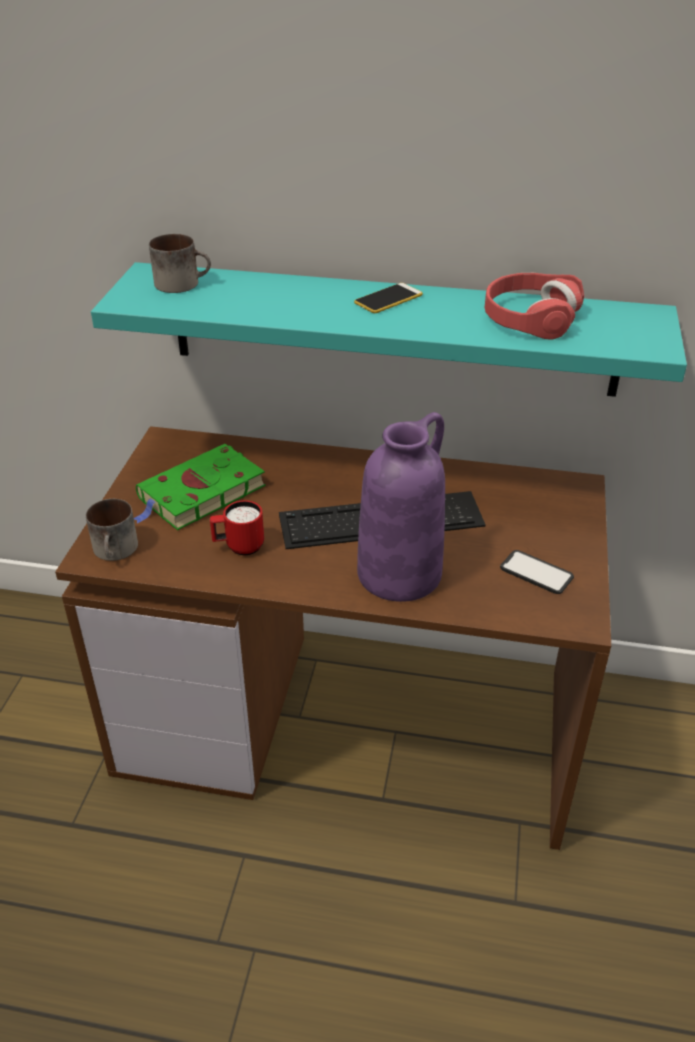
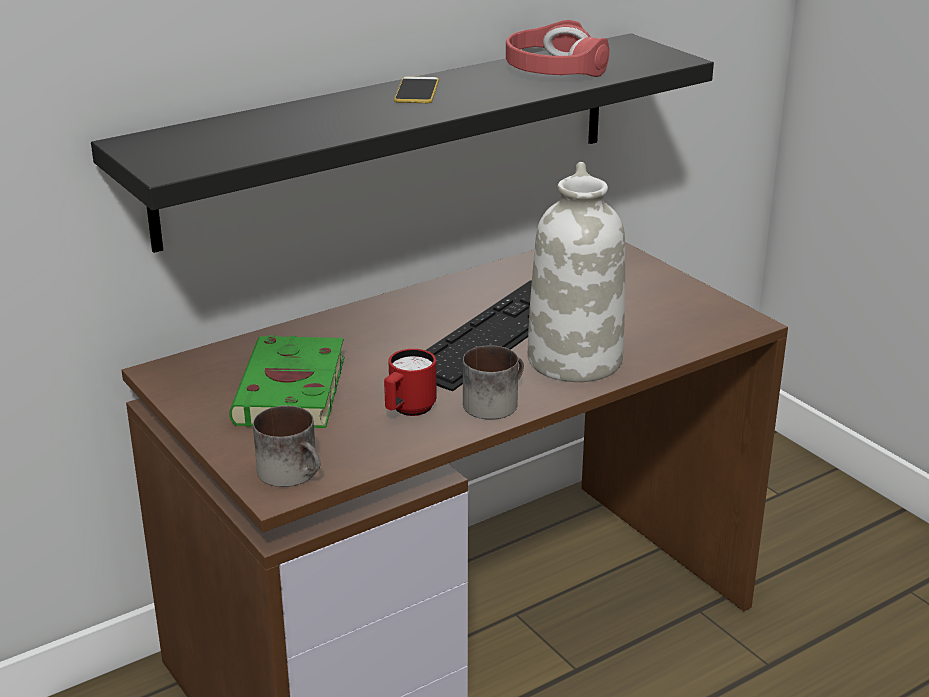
camera: 45 degrees left, 10 degrees down
(183, 283) = (193, 139): mug -> mug (494, 402)
(392, 329) = (392, 137): turquoise shelf -> black shelf
(399, 572) = (573, 359): purple vase -> white vase
(536, 573) = (668, 310): phone -> none

